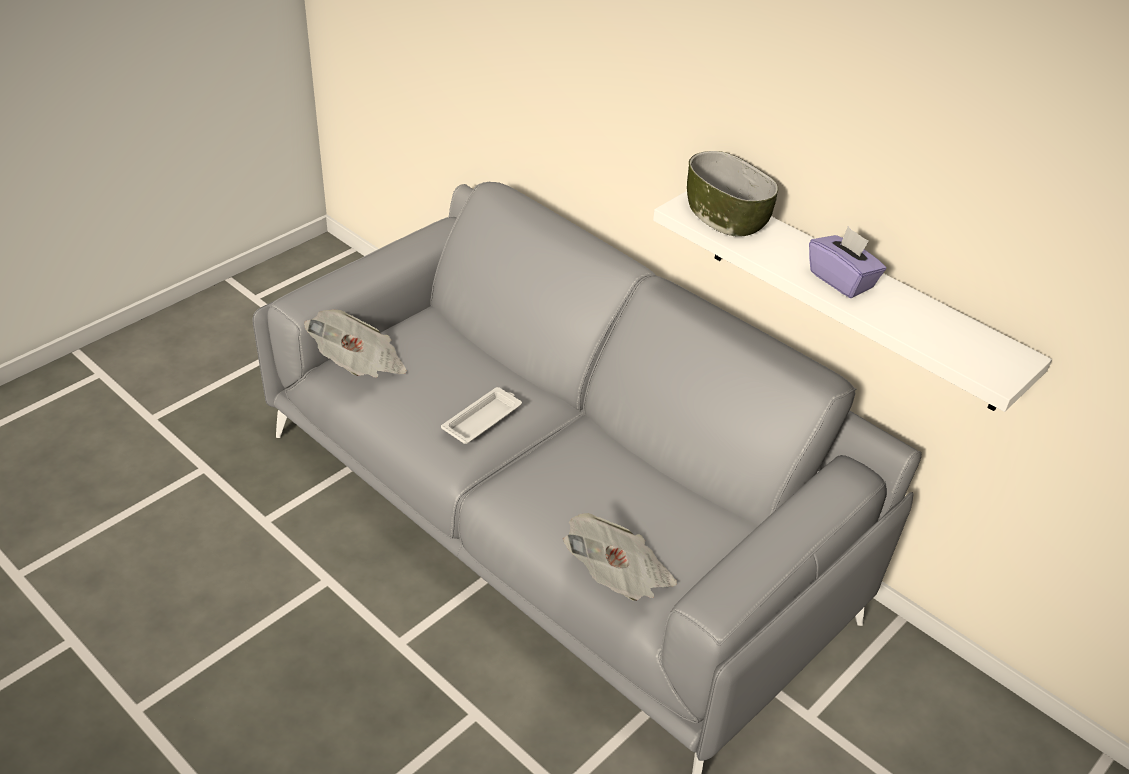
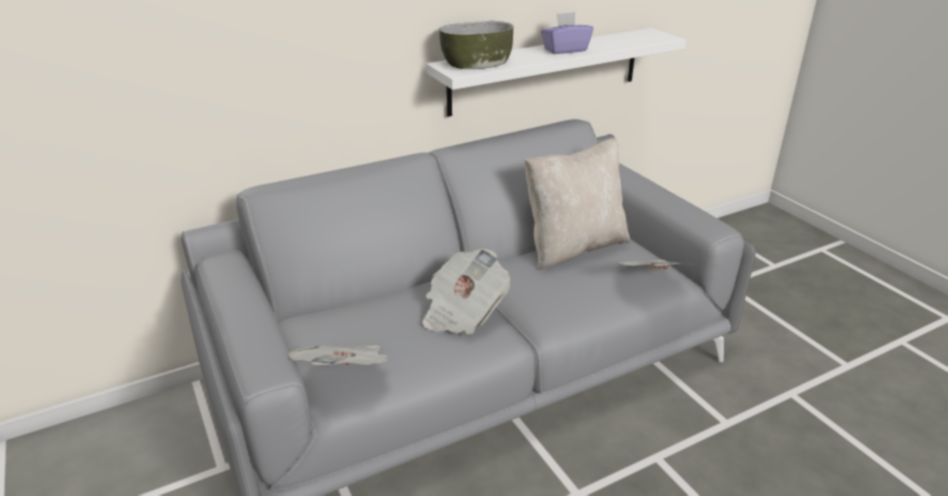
camera: 70 degrees left, 10 degrees down
(483, 419) = (463, 312): white tray -> newspaper
(665, 492) = (574, 247): none -> beige pillow

